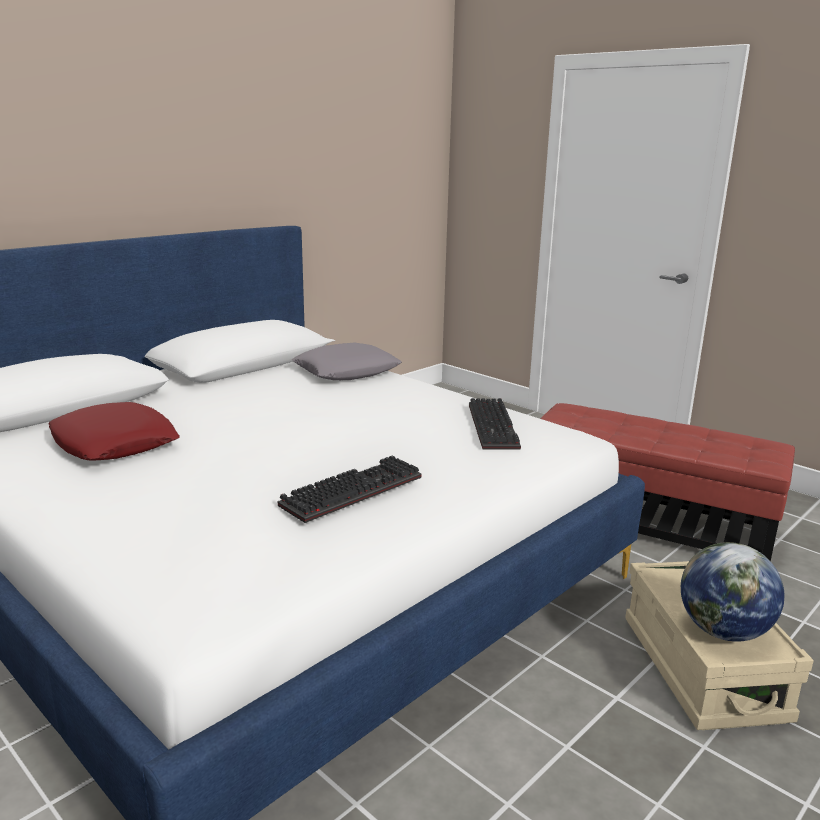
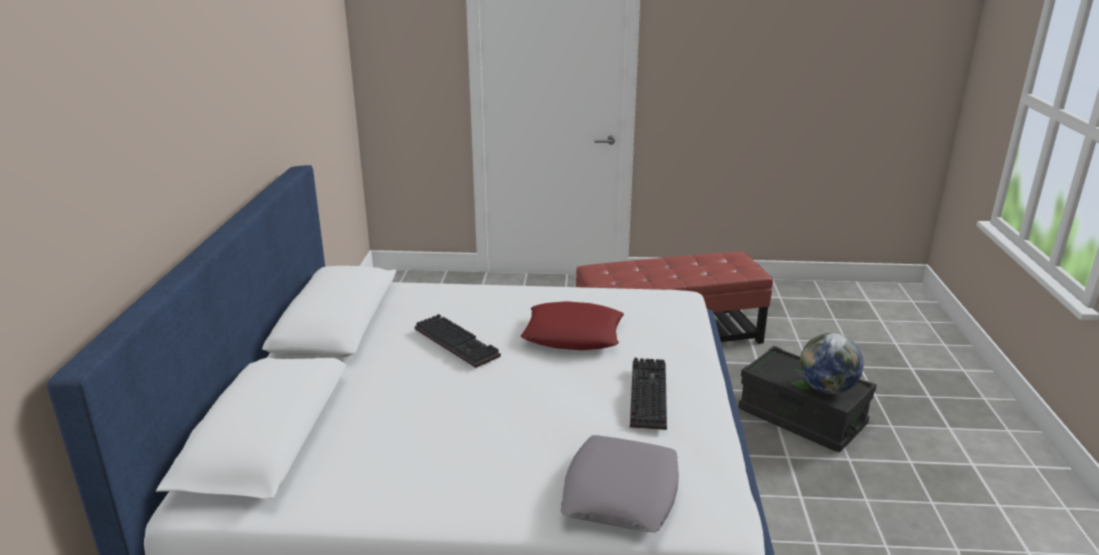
camera: 40 degrees left, 5 degrees up
(114, 443) = (405, 440): red pillow -> red pillow (573, 335)
(347, 371) = (441, 296): grey pillow -> grey pillow (620, 492)
(495, 427) = (629, 307): keyboard -> keyboard (459, 342)
(702, 669) = (801, 418): beige storage box -> black storage box

